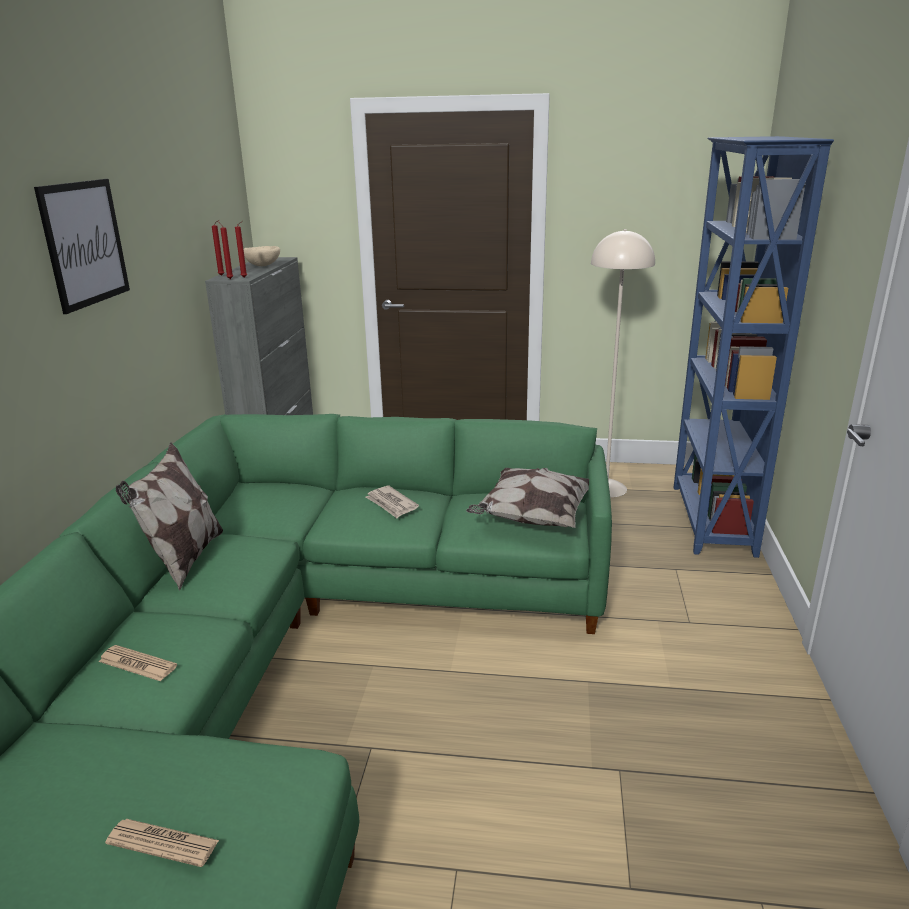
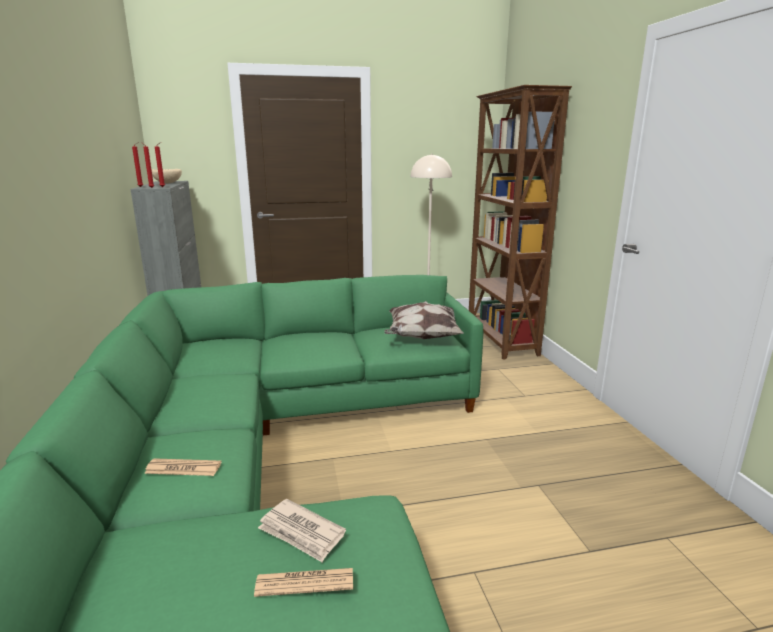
camera: 20 degrees left, 5 degrees down
(85, 243) = (59, 135): picture -> none
(184, 560) = (173, 395): pillow -> none
(391, 504) = (318, 340): newspaper -> newspaper (301, 533)
(711, 520) = (500, 340): blue bookcase -> brown bookcase

